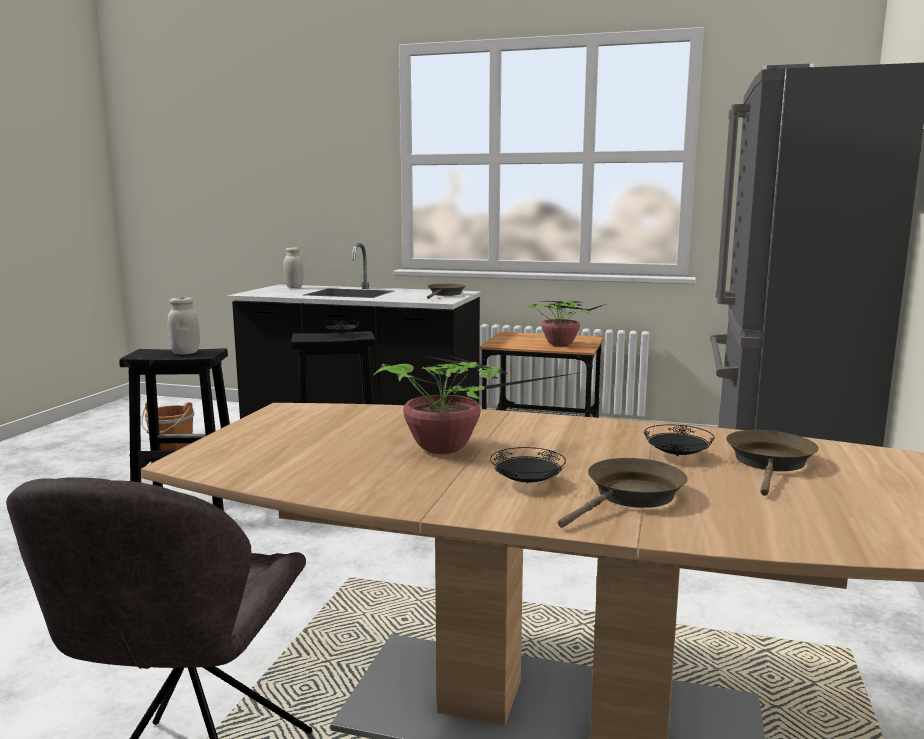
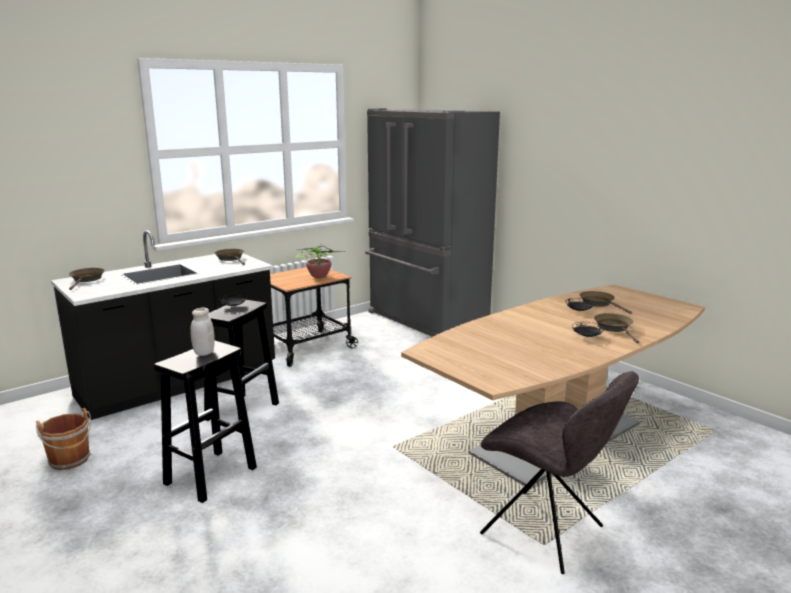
camera: 55 degrees left, 5 degrees up
(294, 287) = (86, 279): white jar -> brown frying pan
(447, 448) = (530, 337): potted plant -> none

